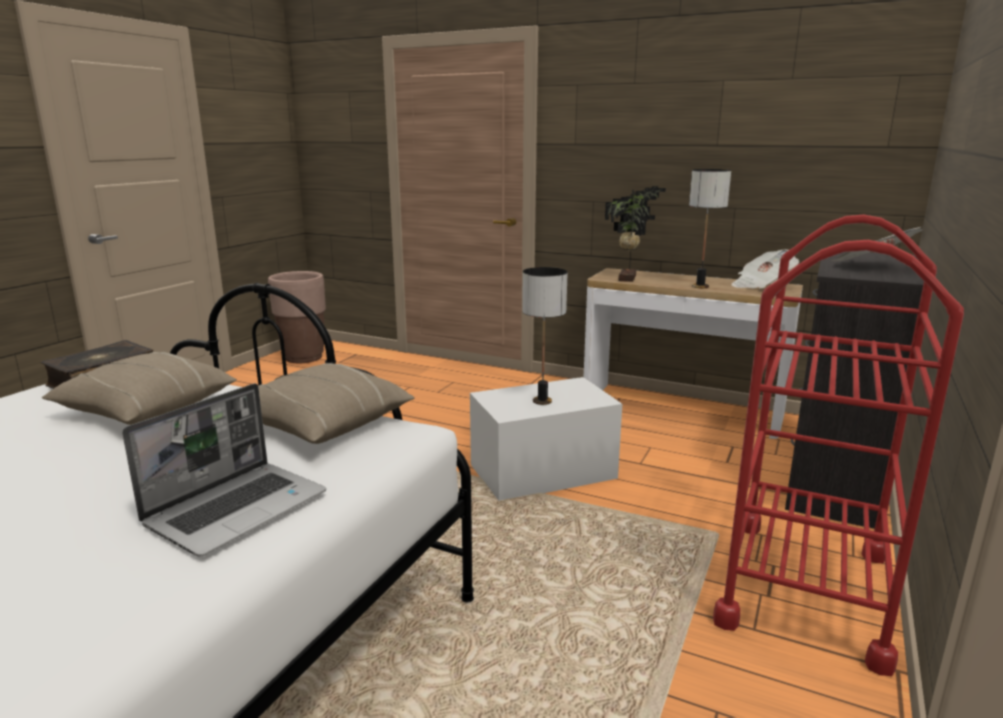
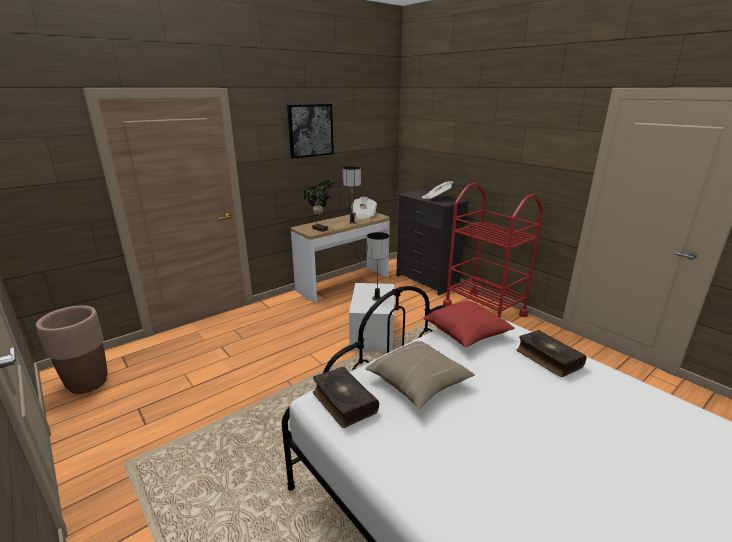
camera: 65 degrees left, 5 degrees up
(238, 508) = (548, 359): laptop -> book
(322, 425) = (466, 333): beige pillow -> red pillow
(677, 97) = (310, 130): none -> picture

